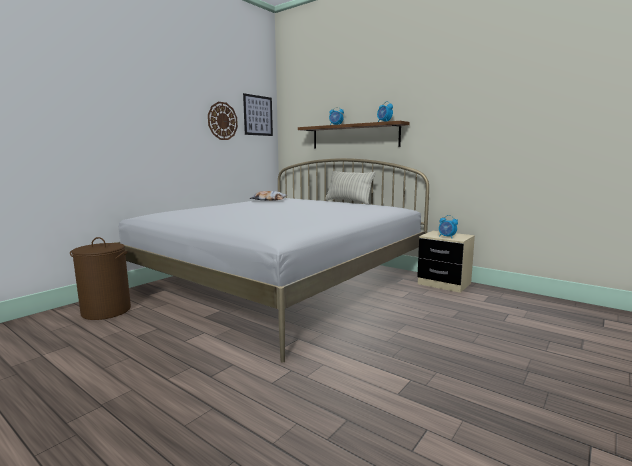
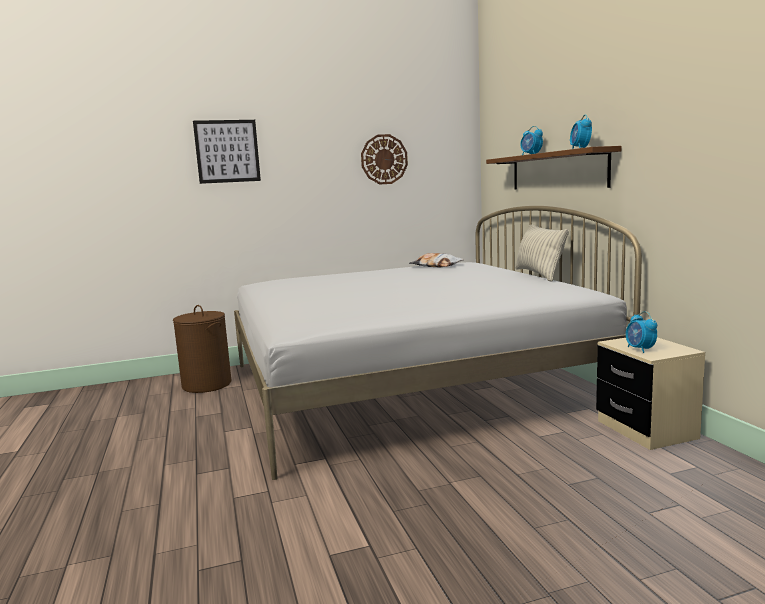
camera: 35 degrees right, 0 degrees up
(258, 115) = (444, 145): picture -> picture (227, 151)

